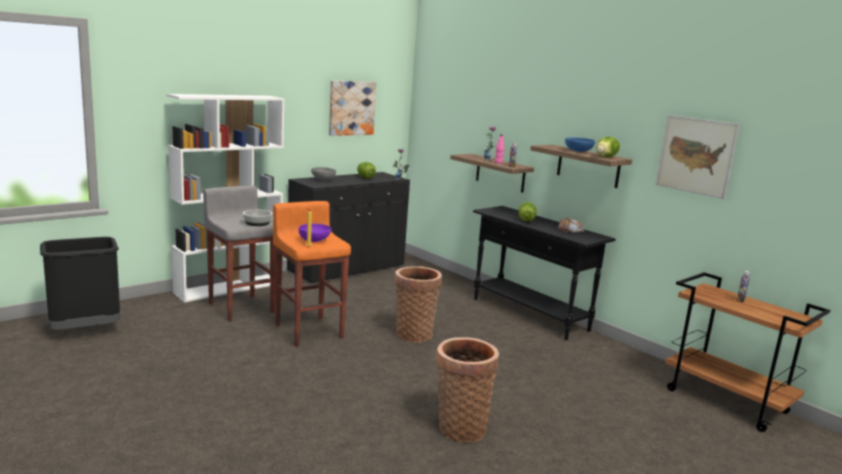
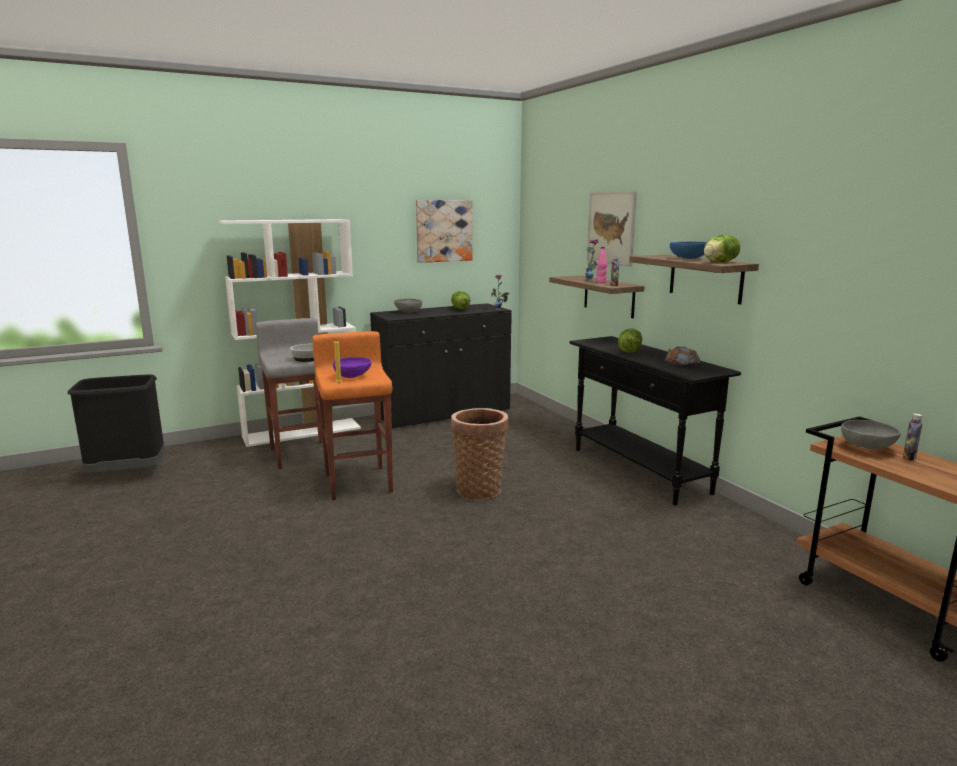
camera: 15 degrees right, 0 degrees up
(460, 427) = (473, 617): basket -> none
(696, 156) = (843, 250): picture -> picture (611, 228)
(714, 294) = (867, 447): none -> grey bowl

